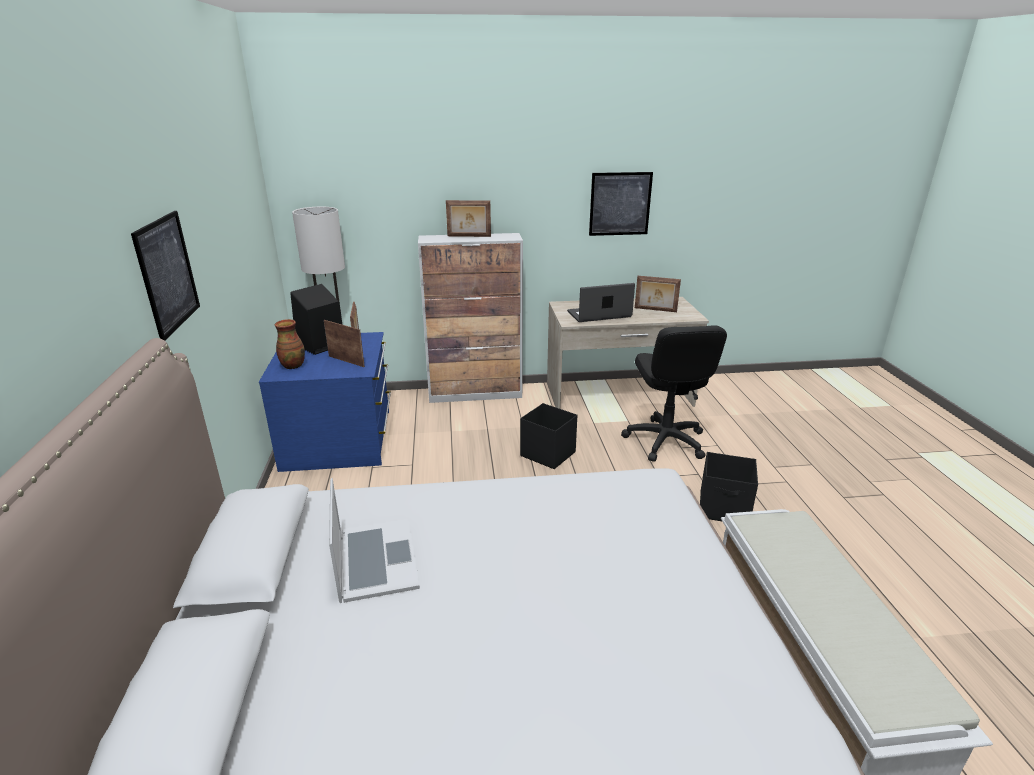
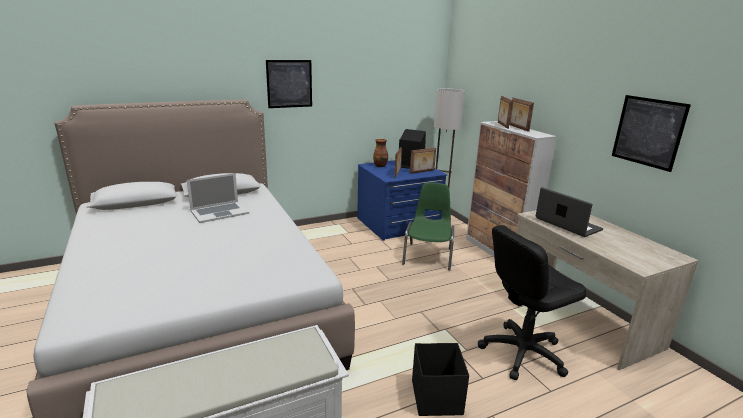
camera: 70 degrees right, 5 degrees down
(453, 440) = (428, 256): none -> green chair
(547, 453) = (444, 293): black storage box -> none
(655, 310) = (624, 247): picture frame -> picture frame (502, 125)

